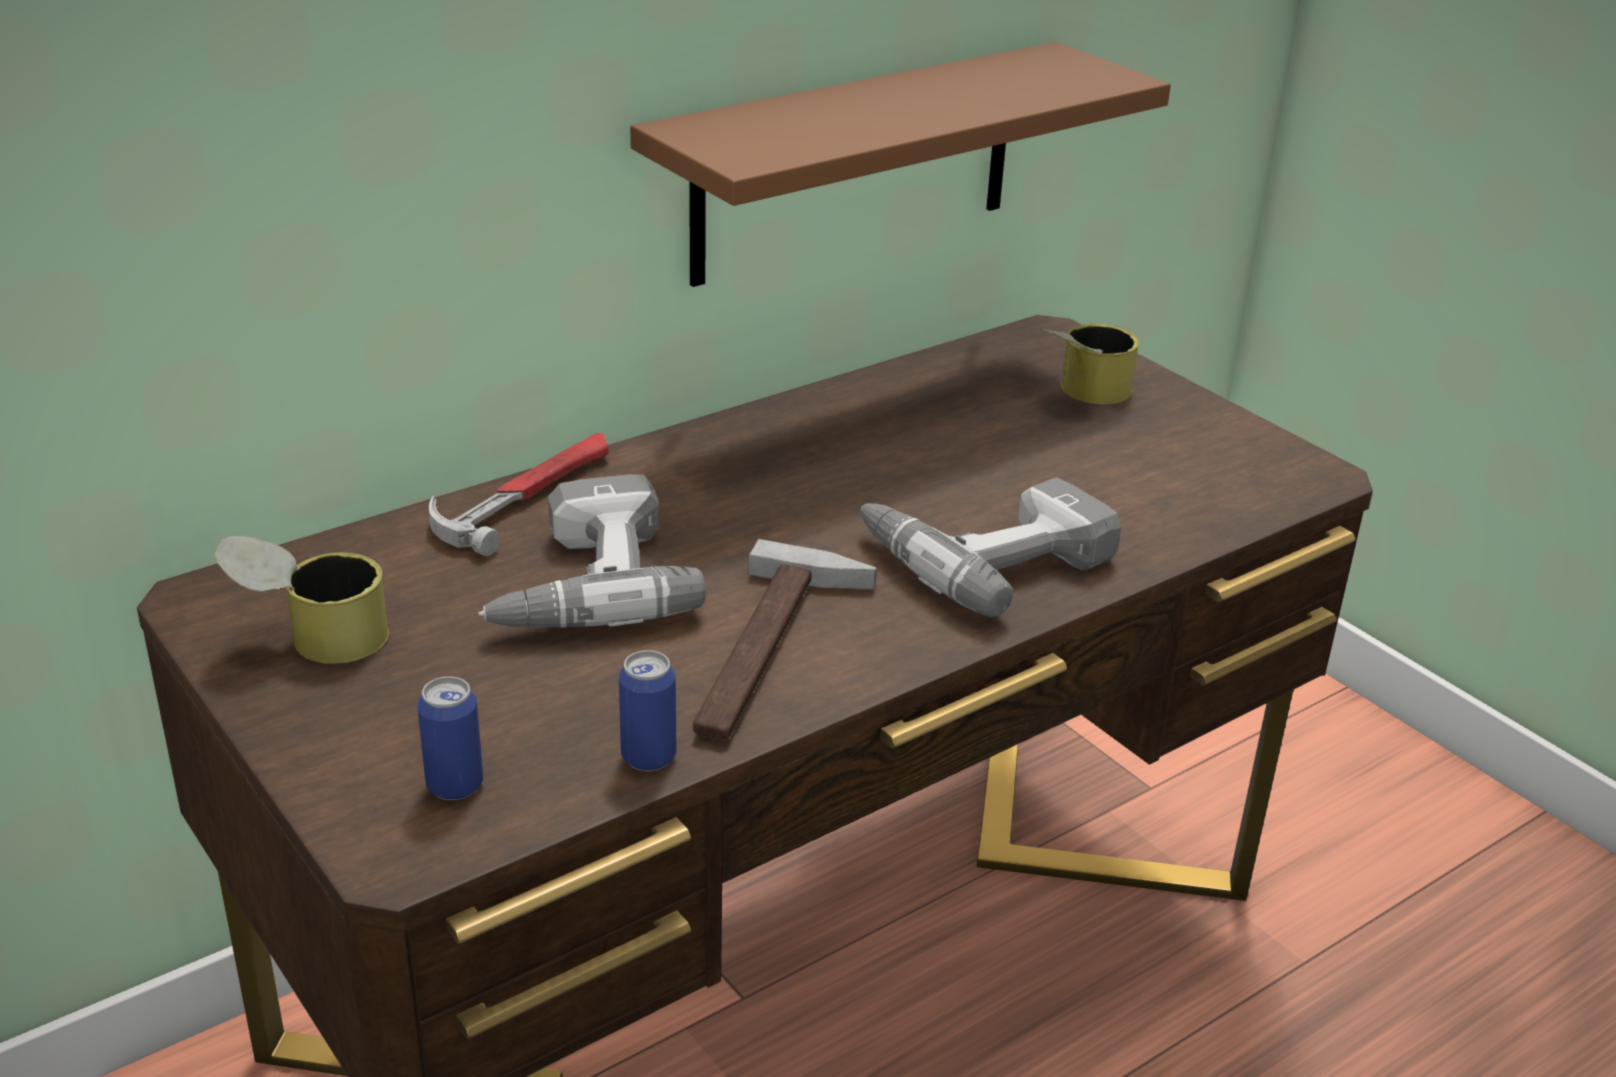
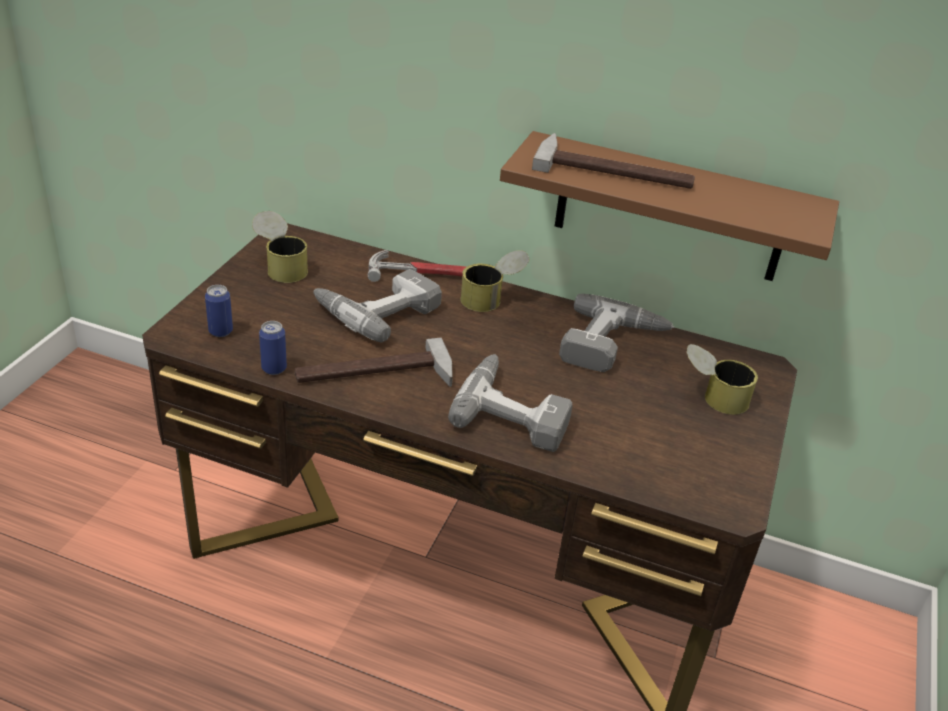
camera: 55 degrees right, 5 degrees up
(674, 464) = (492, 299): none -> can
(833, 117) = (614, 170): none -> hammer
(899, 415) = (613, 345): none -> power drill

